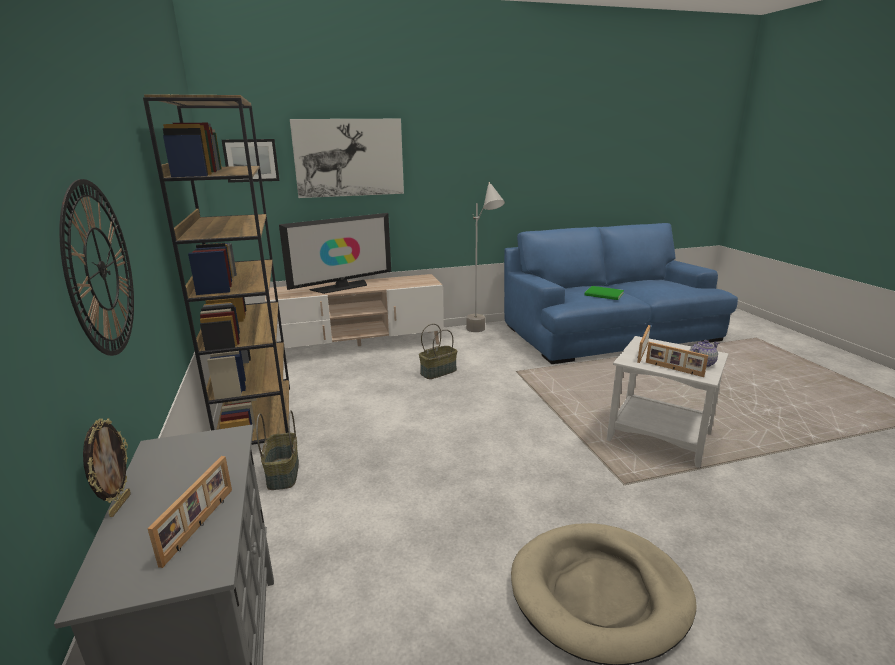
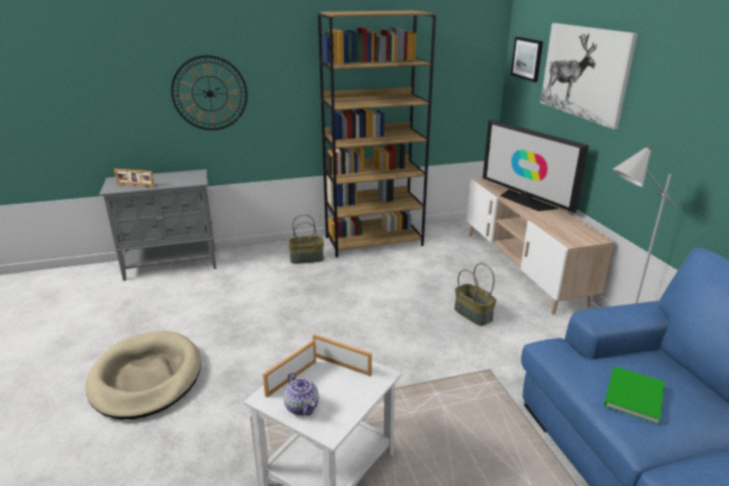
camera: 90 degrees right, 5 degrees up
(119, 505) = (159, 173): picture frame -> none

